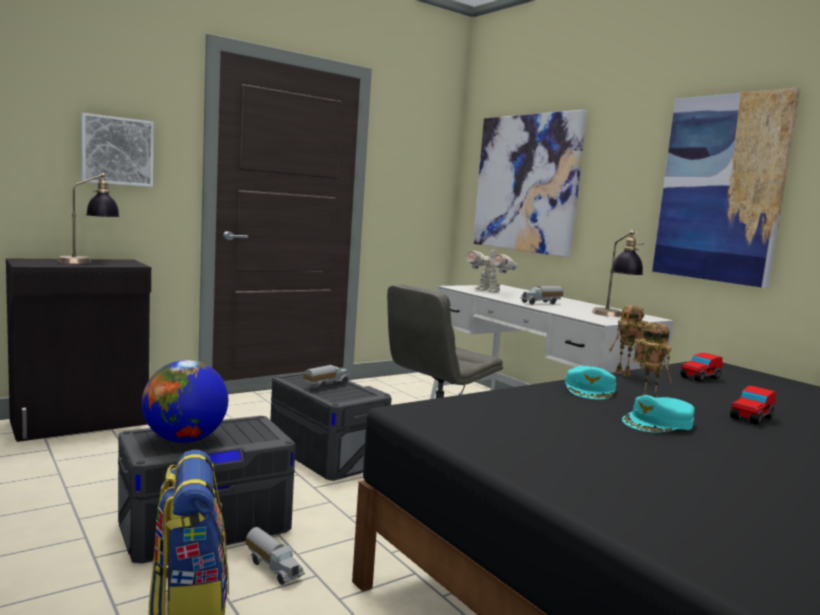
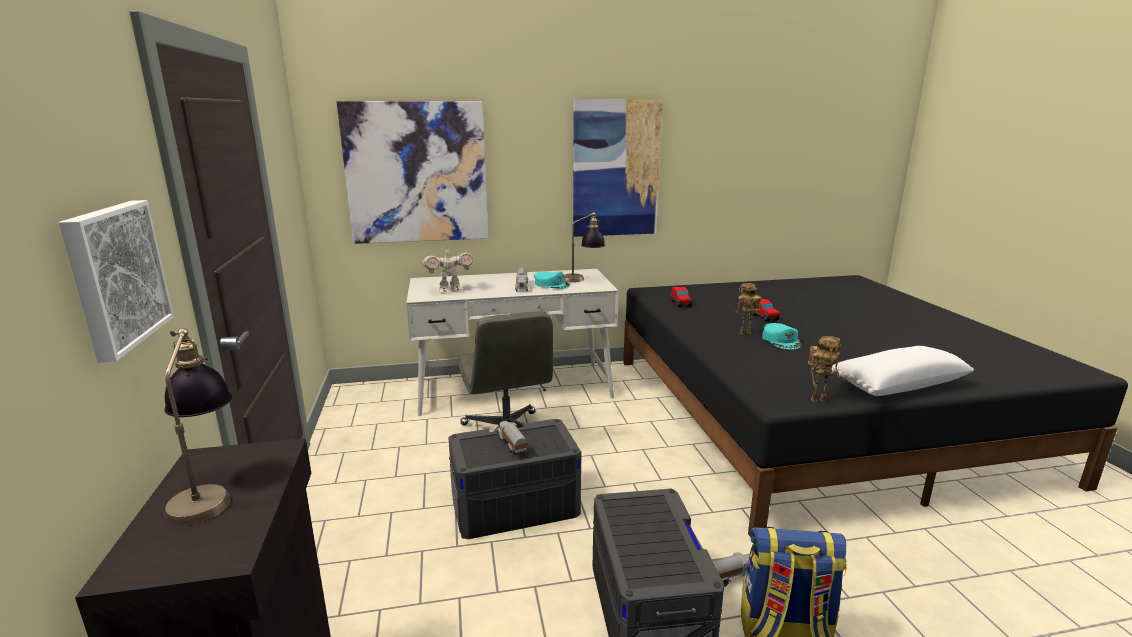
camera: 65 degrees left, 10 degrees up
(185, 440) = (655, 552): globe -> none
(590, 389) = (713, 339): turquoise cap -> turquoise cap (552, 284)
(590, 488) = (896, 384): none -> white pillow
(624, 374) = (674, 320): toy robot -> toy robot (818, 399)

